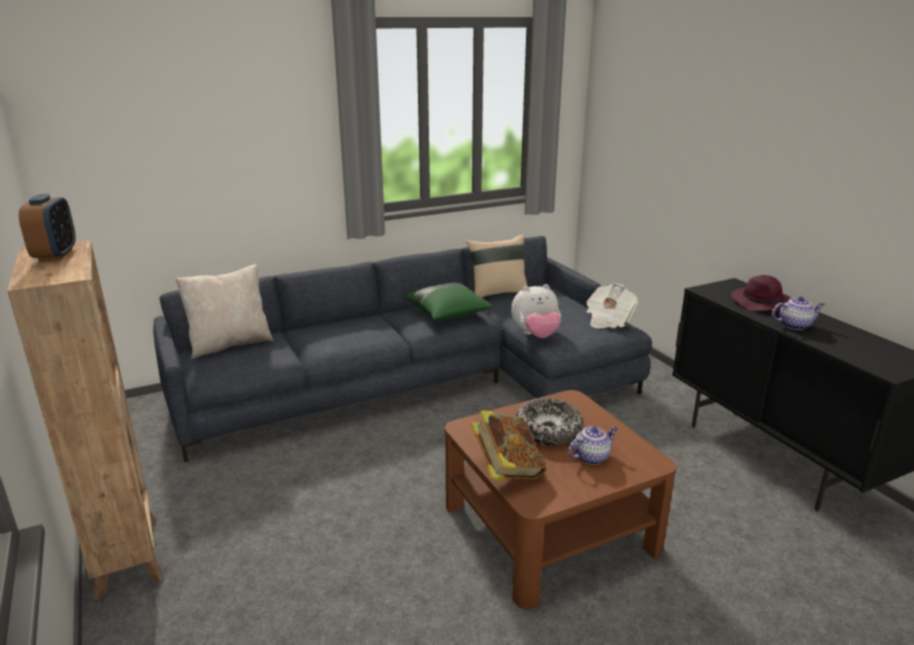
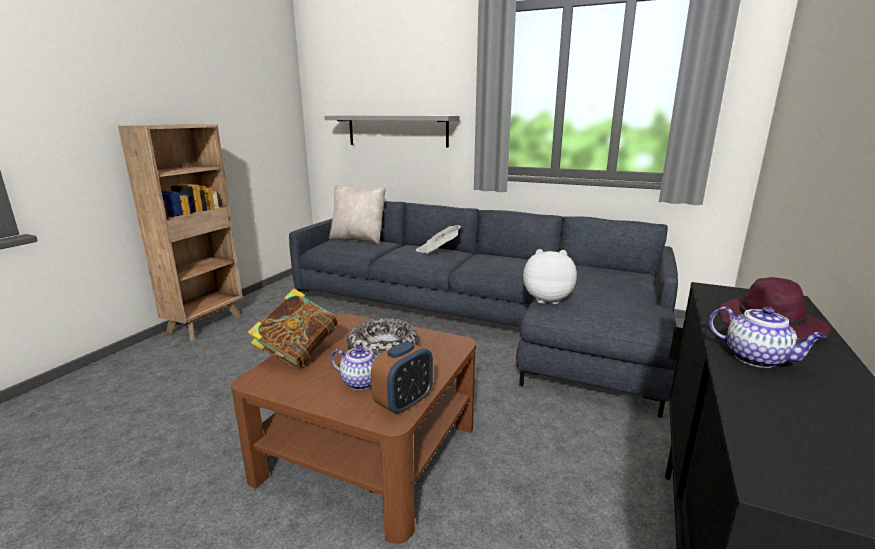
camera: 50 degrees right, 5 degrees down
(55, 255) = (183, 124): alarm clock -> alarm clock (404, 403)
(217, 180) = (397, 131): none -> grey shelf
(448, 314) = (509, 264): green pillow -> none
(497, 293) = (586, 267): beige pillow -> none
(535, 335) = (546, 299): plush toy -> plush toy turned 150 degrees clockwise
(608, 320) = (644, 313): newspaper -> newspaper (437, 251)

